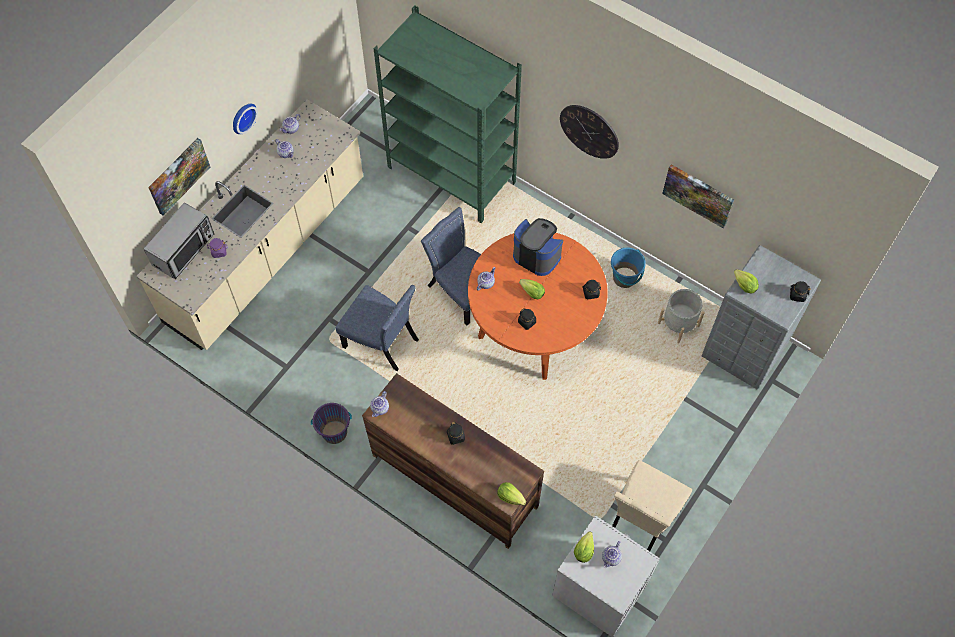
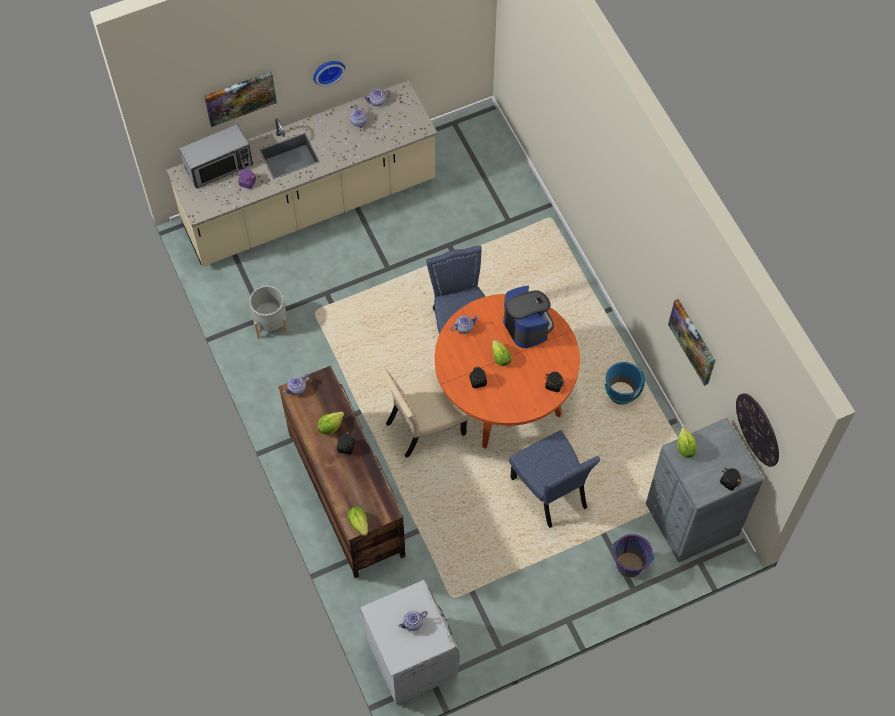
camera: 30 degrees right, 0 degrees up
(334, 432) = (269, 396): purple bucket -> purple bucket (629, 564)
(380, 341) = (359, 336): blue chair -> blue chair (550, 489)
(451, 174) = (521, 215): green bookcase -> none
(583, 551) = (393, 604): lettuce -> lettuce (330, 426)
(589, 131) = (629, 232): wall clock -> wall clock (758, 429)
(643, 517) = (493, 618): beige chair -> beige chair (426, 426)
(678, 324) = (643, 463): grey planter -> grey planter (271, 323)

